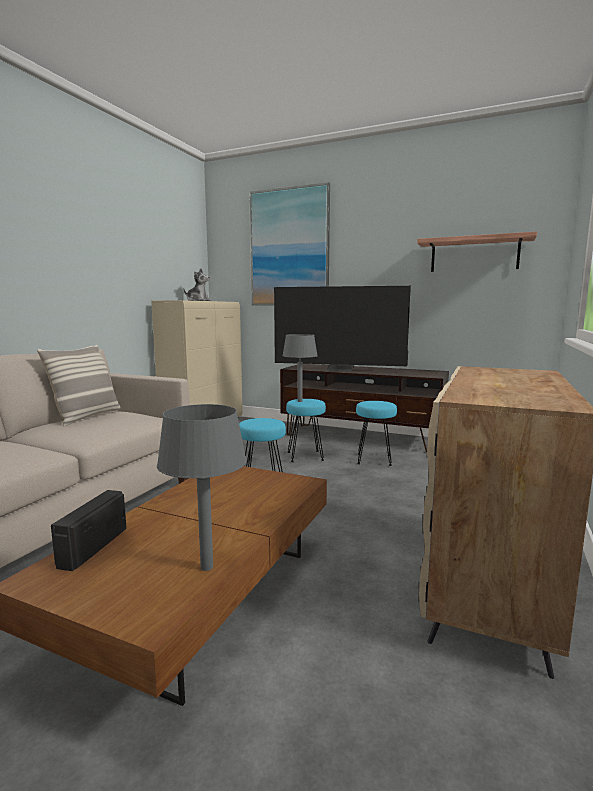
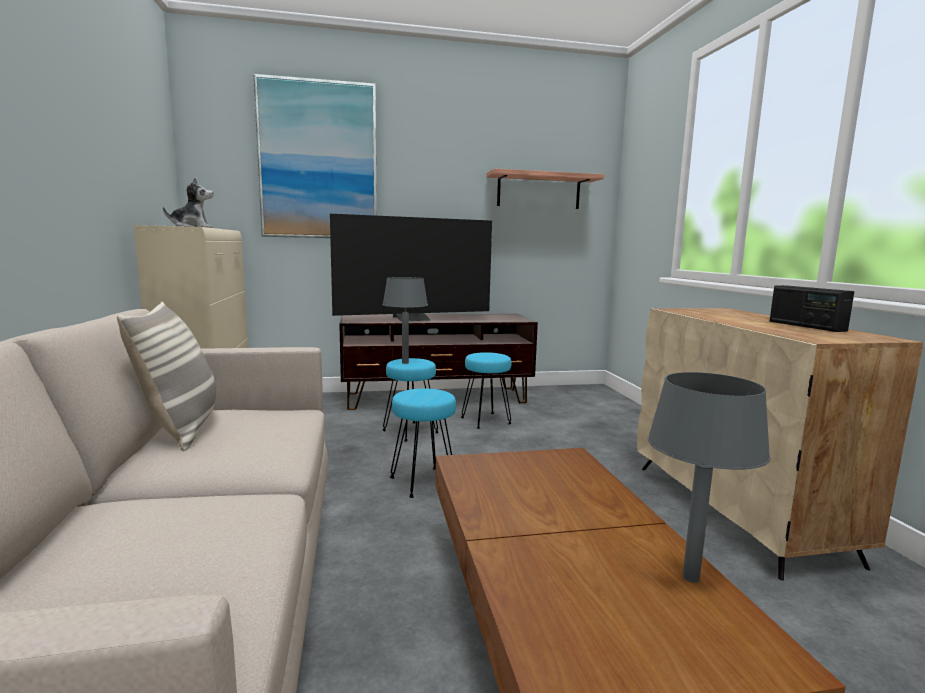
camera: 35 degrees left, 0 degrees up
(92, 547) = (536, 612): radio -> radio (806, 326)

